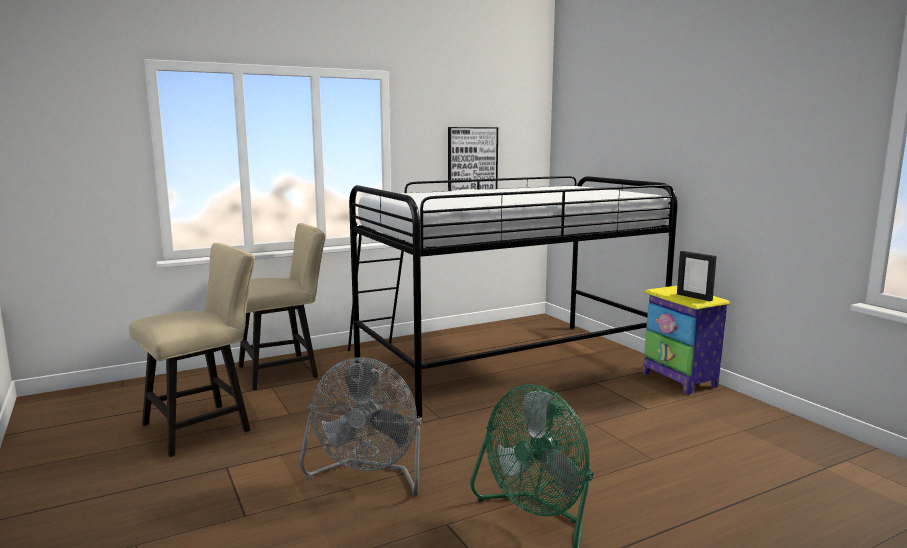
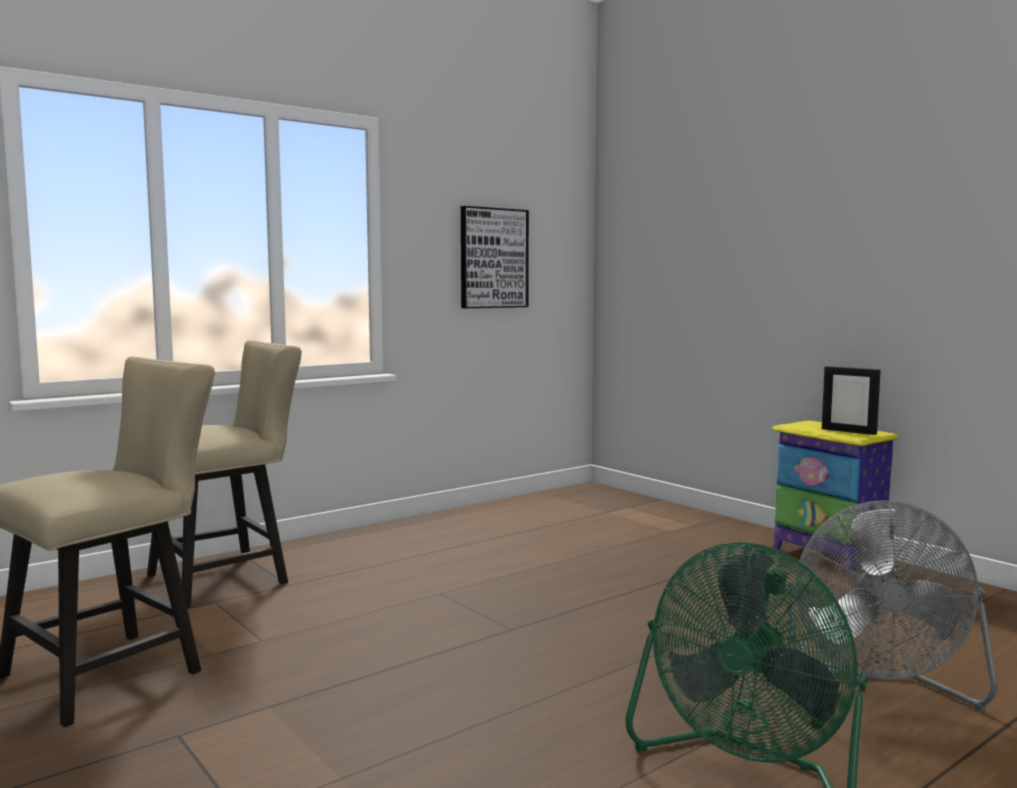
camera: 10 degrees left, 5 degrees down
(366, 474) = (431, 724): grey fan -> grey fan (866, 688)
(505, 365) = (571, 549): black bed -> none

